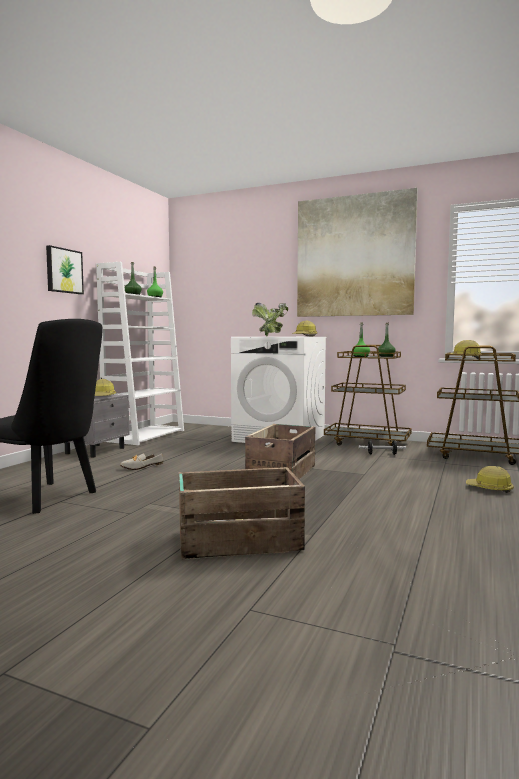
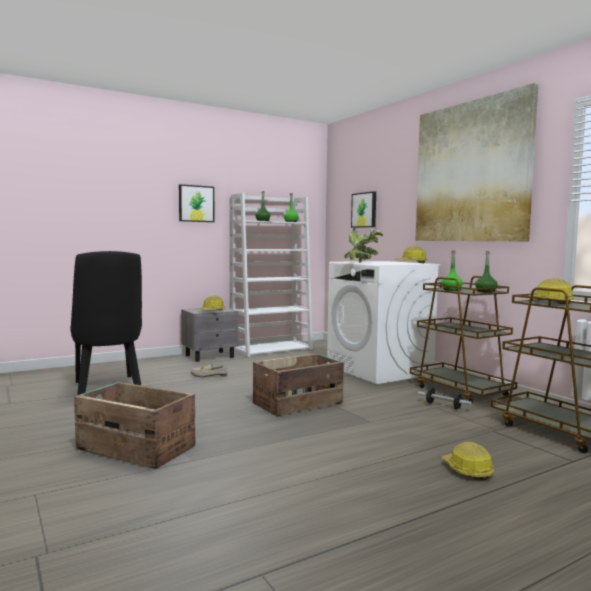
camera: 35 degrees right, 0 degrees up
(227, 288) = (364, 210): none -> picture

